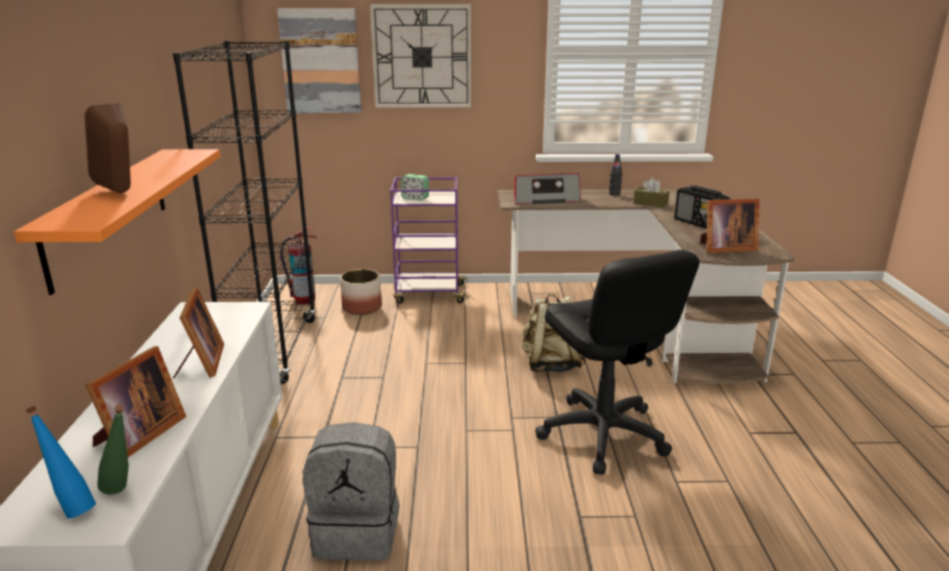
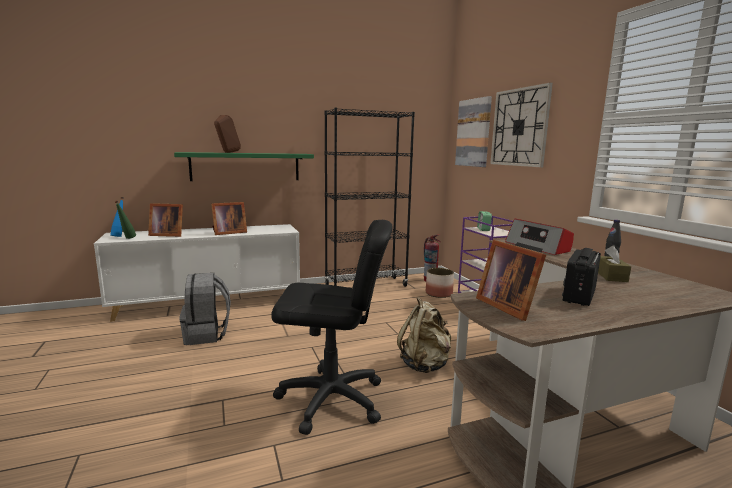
camera: 70 degrees right, 10 degrees down
(108, 214) = (245, 166): orange shelf -> green shelf
(602, 434) = (331, 400): black office chair -> black office chair turned 135 degrees counterclockwise

